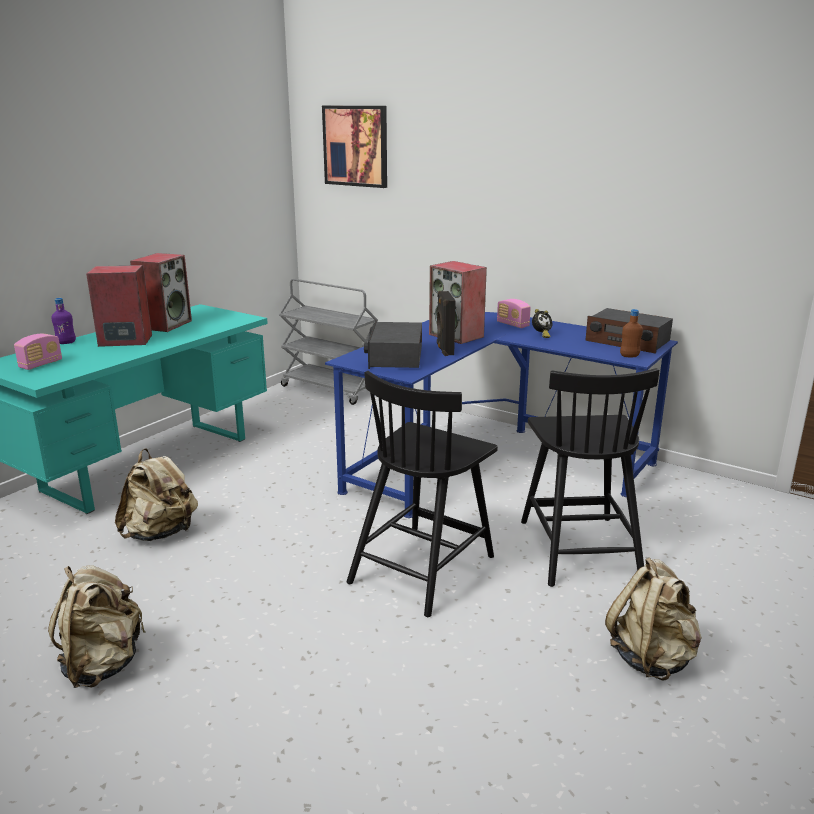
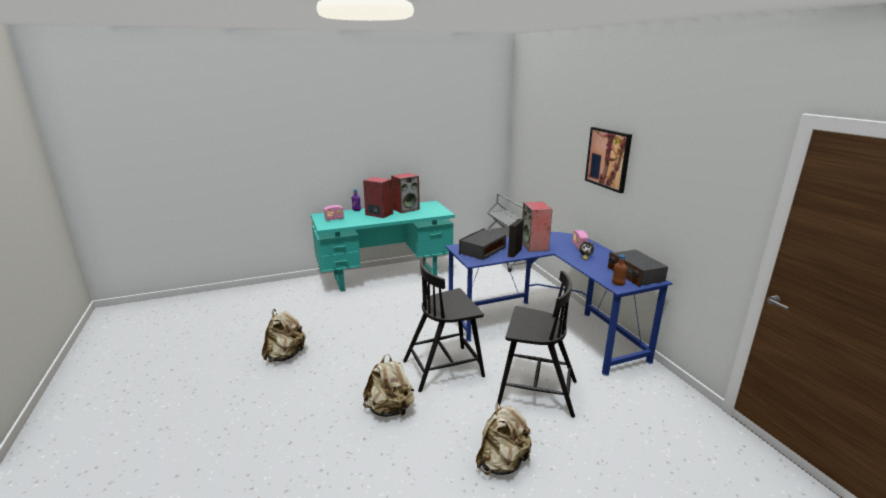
camera: 35 degrees right, 0 degrees up
(161, 533) = (357, 309): beige backpack -> beige backpack (390, 409)
(356, 146) = (535, 123): picture -> picture (608, 158)
(579, 548) = (536, 391): black chair -> black chair turned 105 degrees counterclockwise

